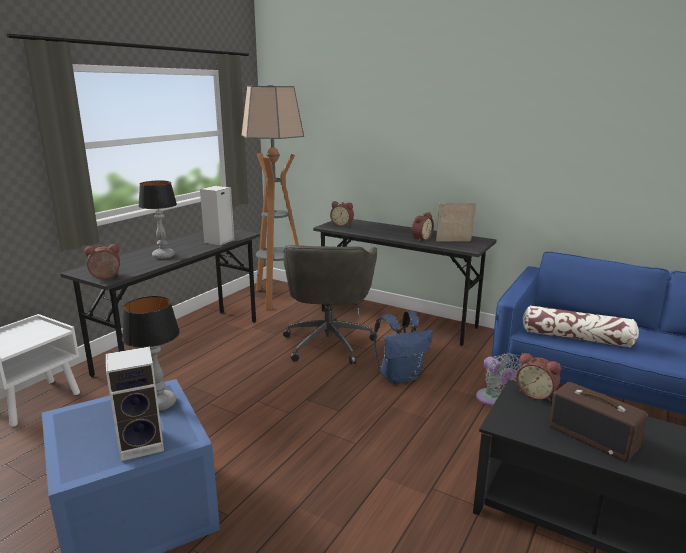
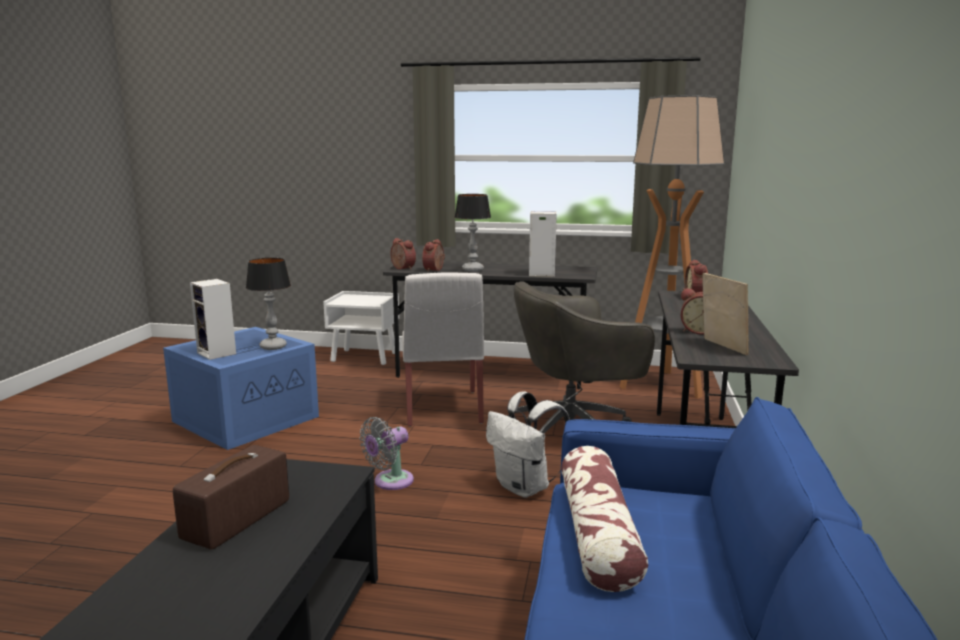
camera: 70 degrees right, 5 degrees down
(236, 381) = (443, 408): none -> white chair
(400, 377) = (525, 488): blue backpack -> white backpack
(493, 399) = (519, 565): grey fan -> grey fan (390, 482)
(536, 394) = (339, 484): alarm clock -> alarm clock (435, 270)

